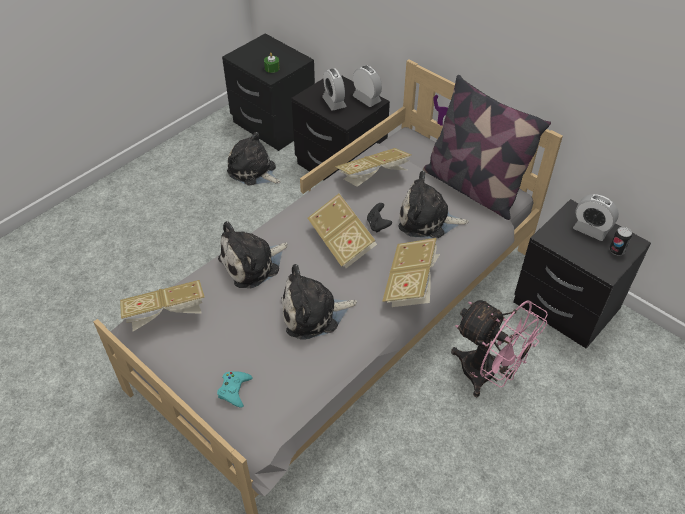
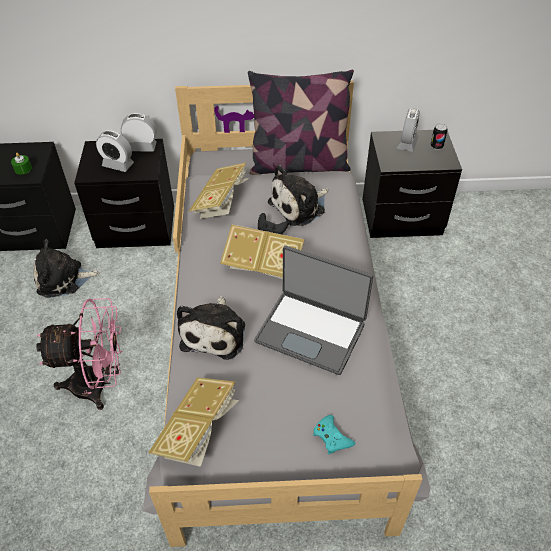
camera: 45 degrees left, 0 degrees up
(314, 313) = (311, 331): plush toy -> laptop
(411, 285) = (348, 258): book -> none
(487, 375) = (412, 297): pink fan -> pink fan (99, 384)
(590, 230) = (407, 143): alarm clock -> alarm clock turned 60 degrees counterclockwise

